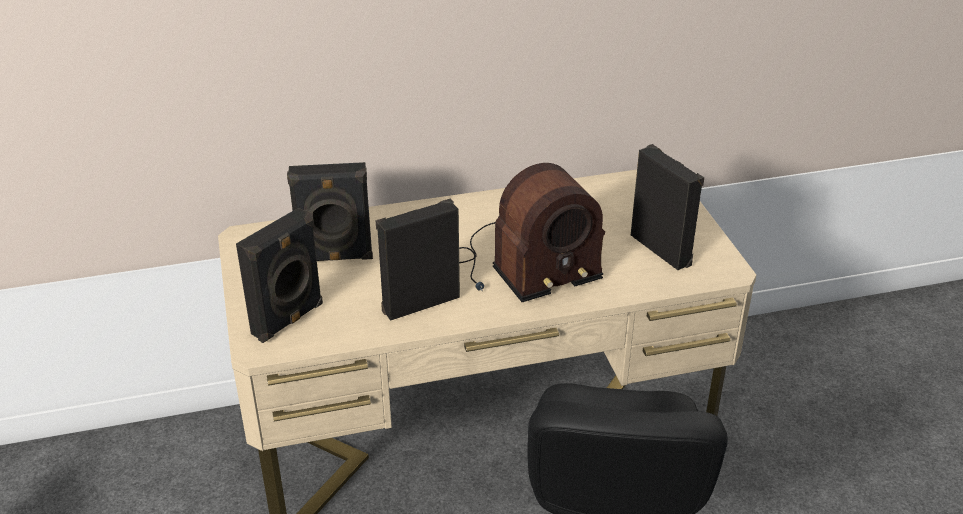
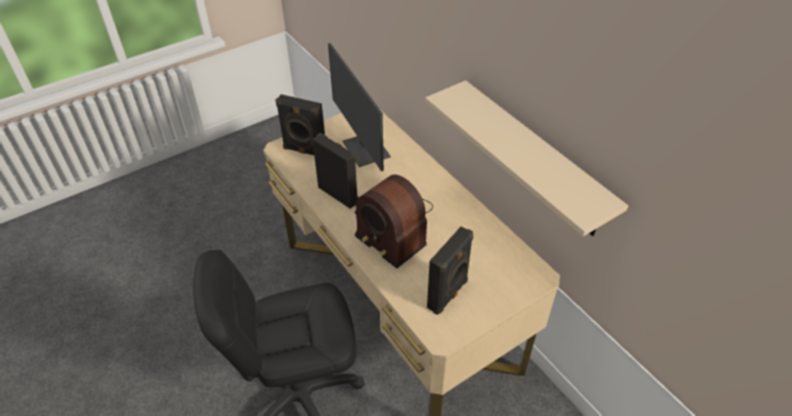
camera: 70 degrees right, 10 degrees up
(335, 257) = (364, 150): black speaker -> monitor
(584, 55) = (534, 159): none -> beige shelf

